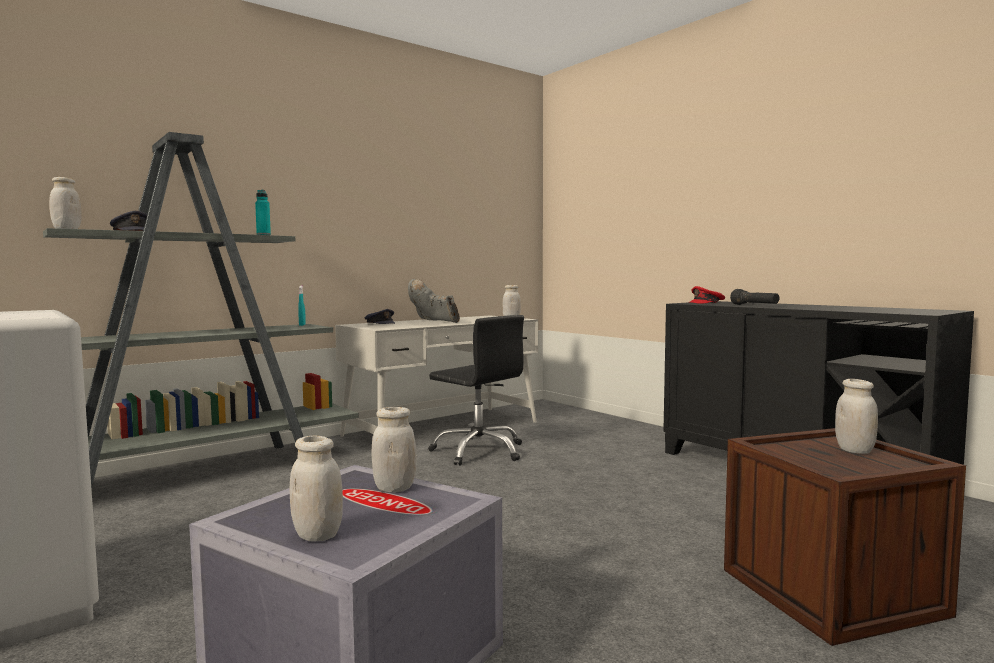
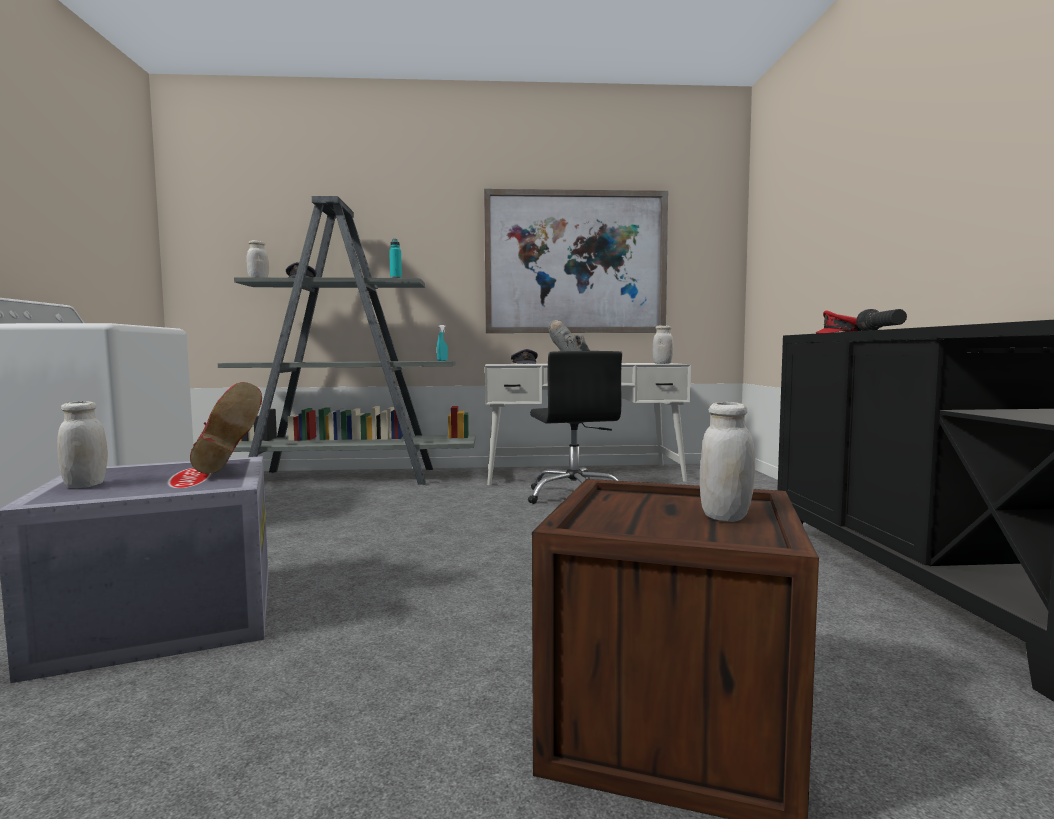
camera: 35 degrees right, 0 degrees up
(394, 488) = (223, 471): white jar -> red boot
(415, 220) = (575, 263): none -> picture

